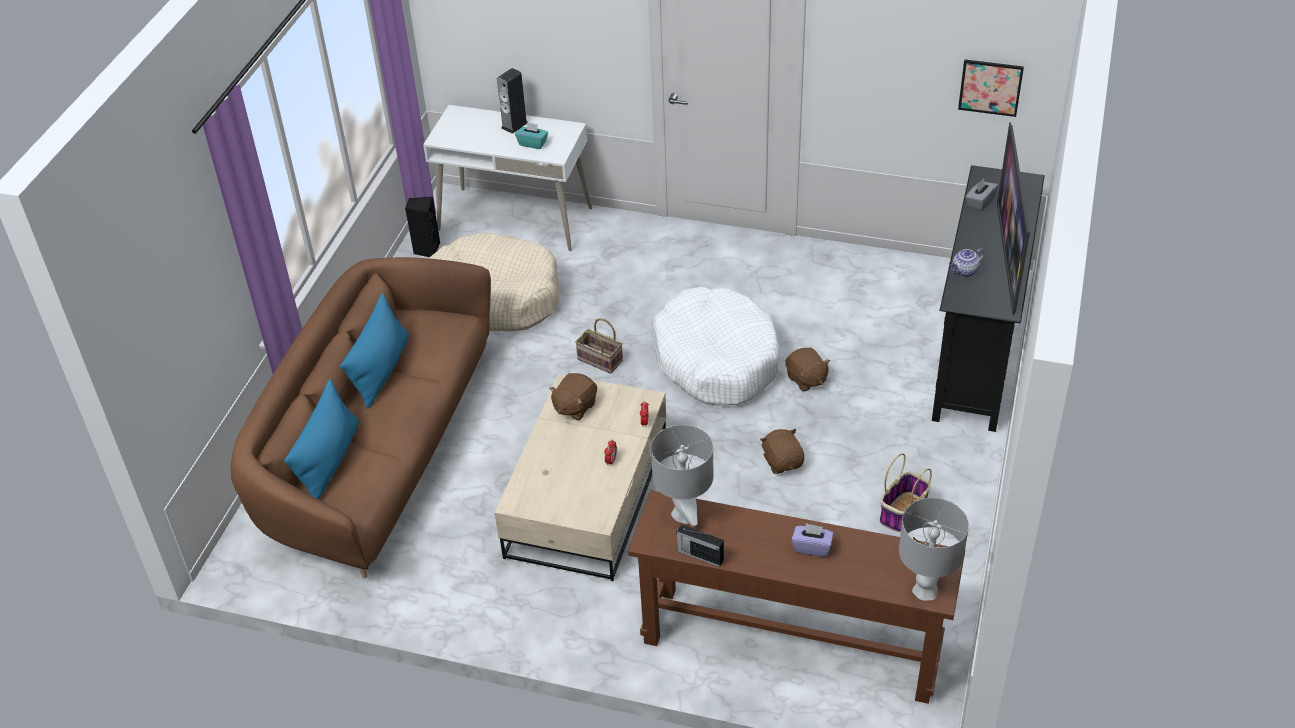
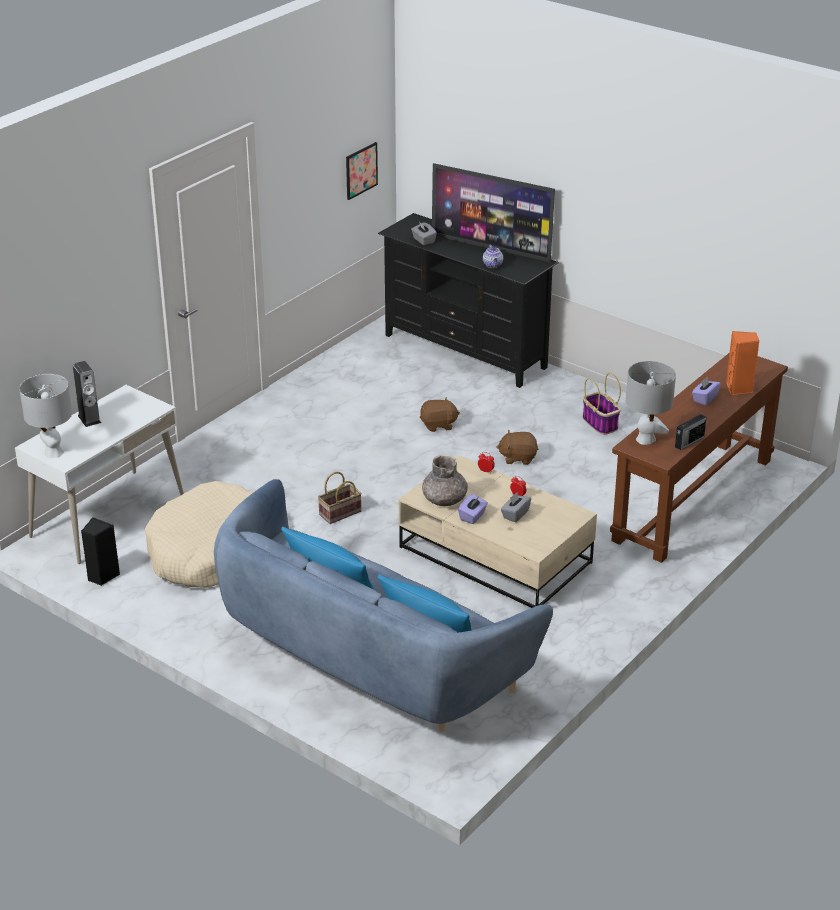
camera: 70 degrees left, 10 degrees down
(378, 455) = (368, 658): brown sofa -> blue sofa
(532, 143) = (128, 415): turquoise tissue box -> none
(553, 437) = (472, 516): none -> purple tissue box
(573, 469) = (515, 514): none -> grey tissue box
(574, 407) = (444, 499): brown plush toy -> grey vase
(716, 360) = (385, 458): white dog bed -> none
(859, 576) = (739, 388): none -> orange speaker
(925, 590) = (762, 369): grey table lamp -> grey table lamp (53, 452)

